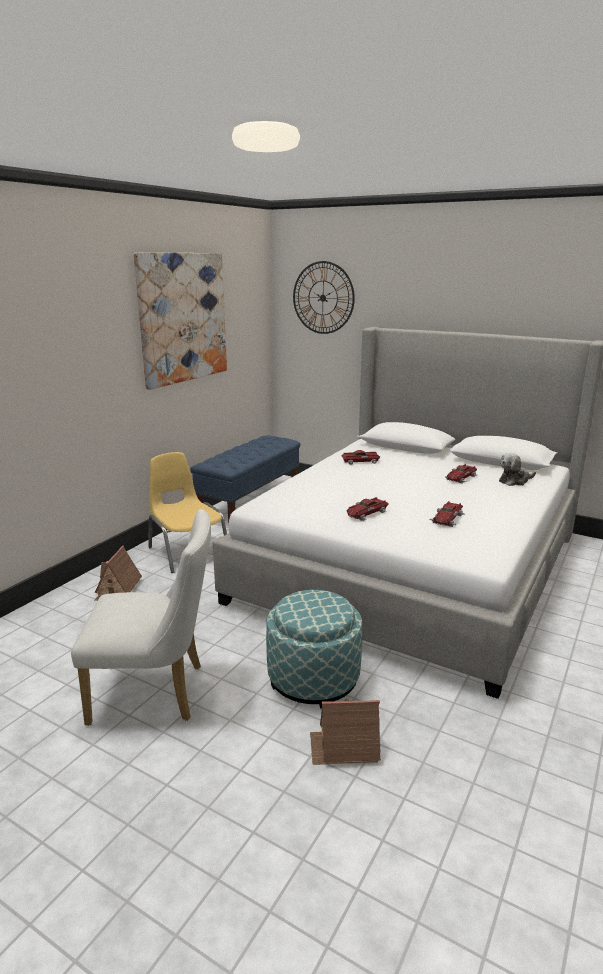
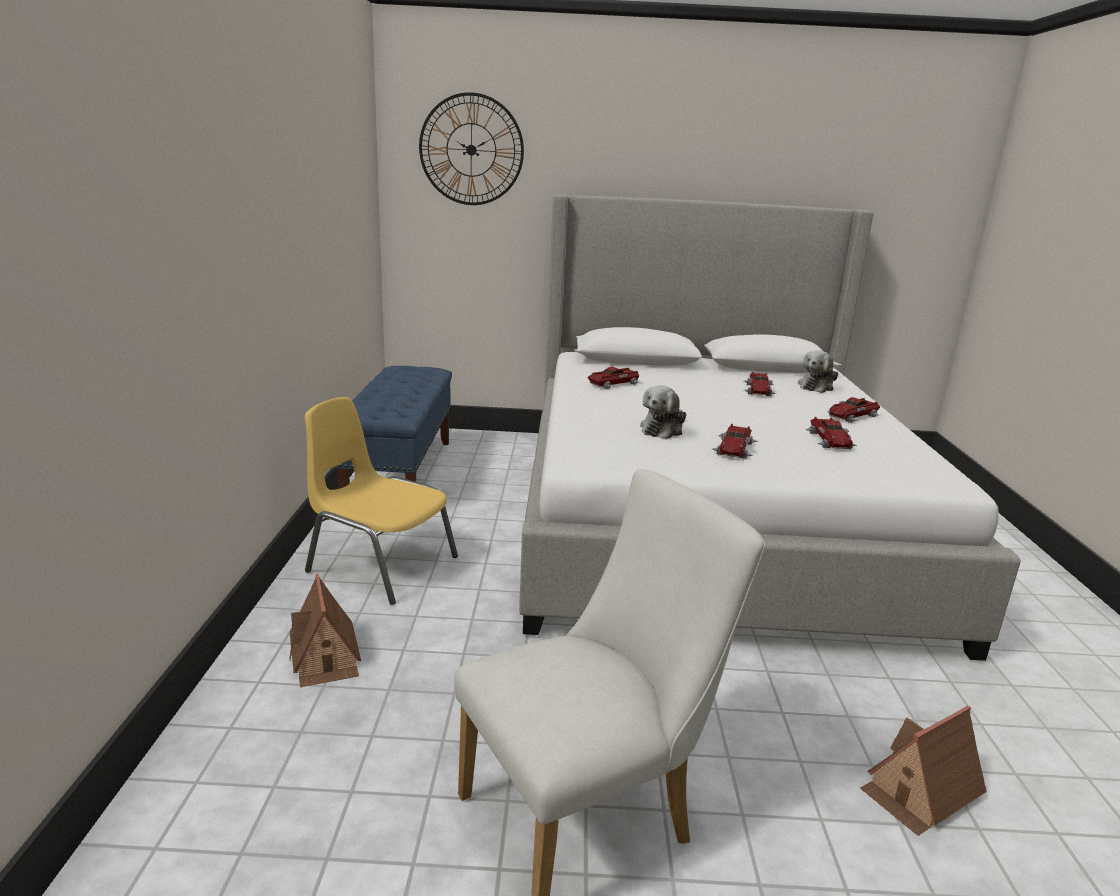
camera: 30 degrees left, 0 degrees up
(183, 318) = (309, 163): picture -> none
(313, 678) = (773, 706): ottoman -> none
(337, 495) = (663, 429): none -> plush toy
(500, 505) = (852, 416): none -> toy car

